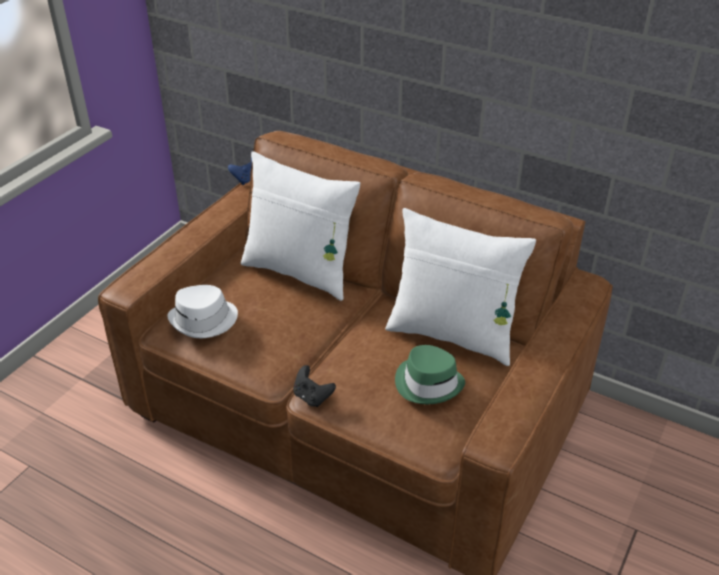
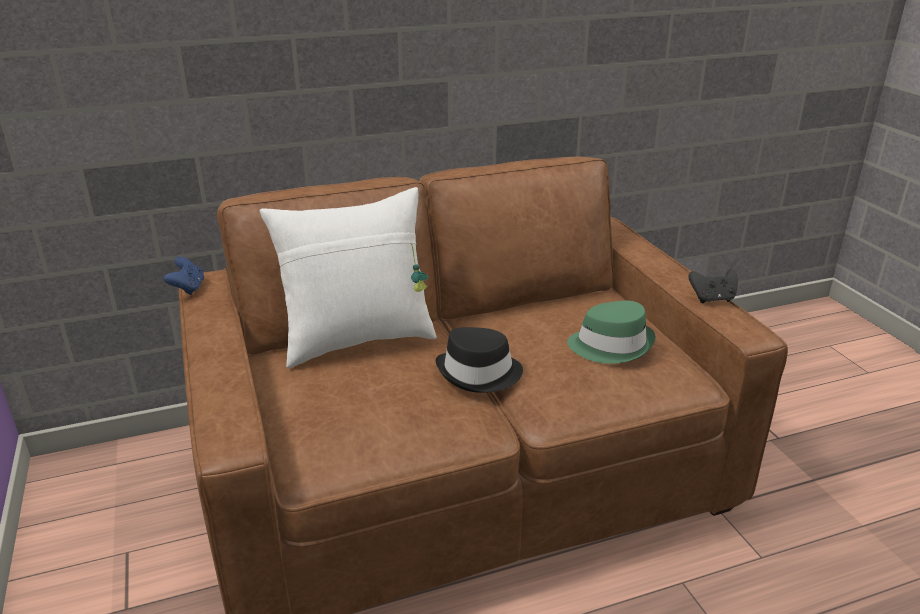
camera: 50 degrees left, 10 degrees down
(204, 320) = (343, 429): white hat -> none
(312, 397) = (548, 418): black game controller -> black game controller (712, 299)
(324, 341) = (479, 373): none -> black hat
(451, 335) = (561, 309): white pillow -> none

